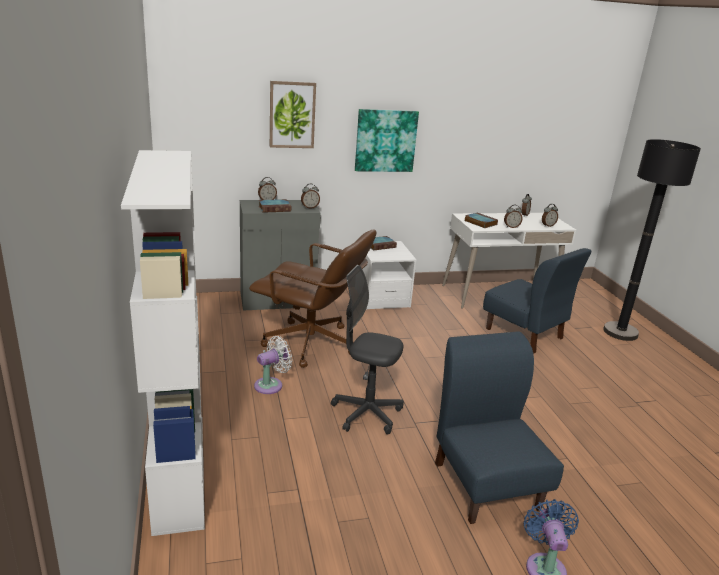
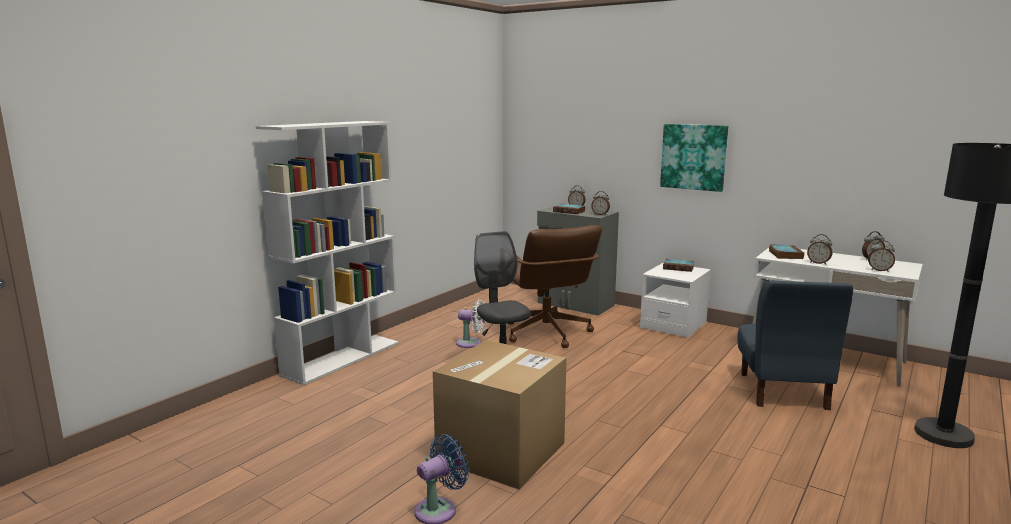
camera: 50 degrees right, 10 degrees down
(292, 115) = (604, 130): picture -> none
(486, 484) = (501, 451): blue chair -> cardboard box

